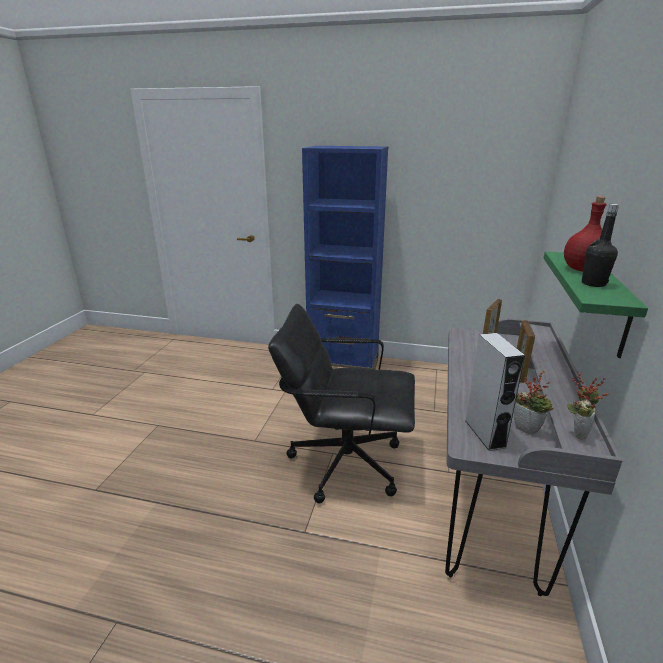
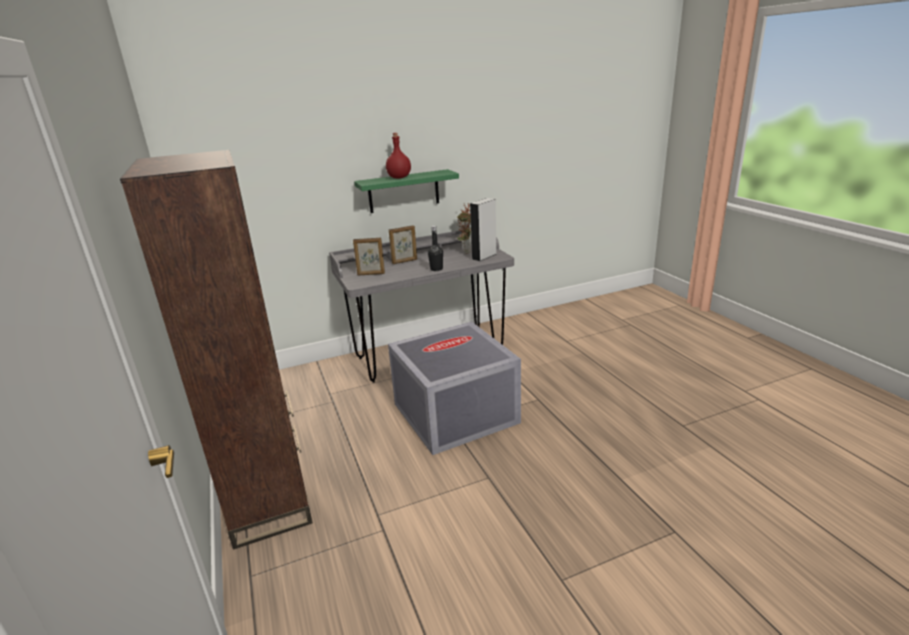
camera: 125 degrees left, 0 degrees up
(343, 366) = (268, 499): blue bookcase -> brown bookcase
(345, 462) = (454, 414): black office chair -> grey storage box
(593, 283) = (424, 174): black bottle -> black bottle (436, 269)

